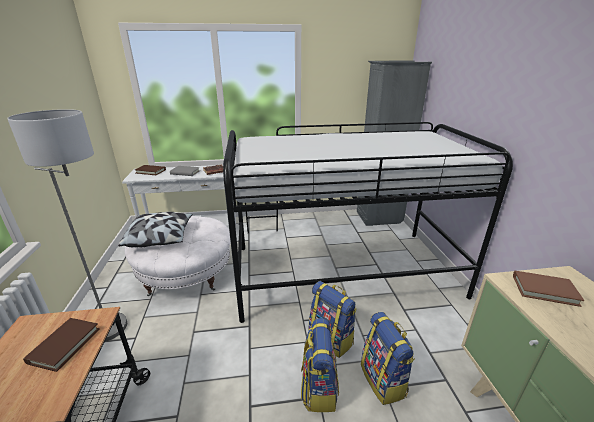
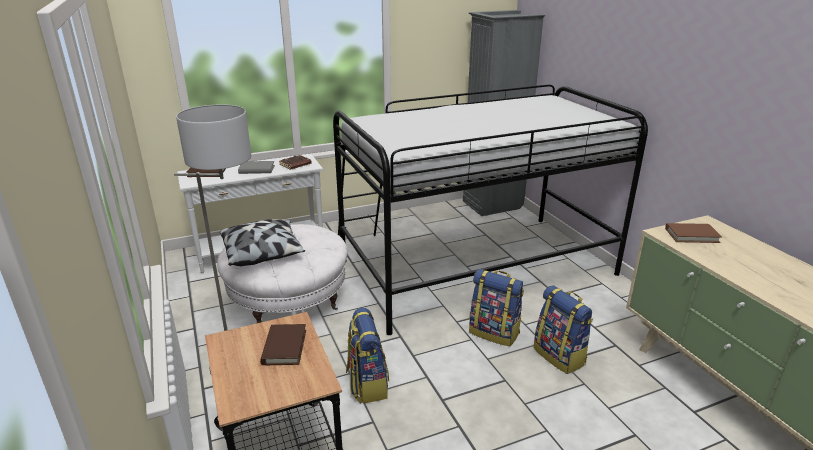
camera: 15 degrees left, 0 degrees up
(318, 387) = (501, 373): backpack -> backpack (367, 384)

